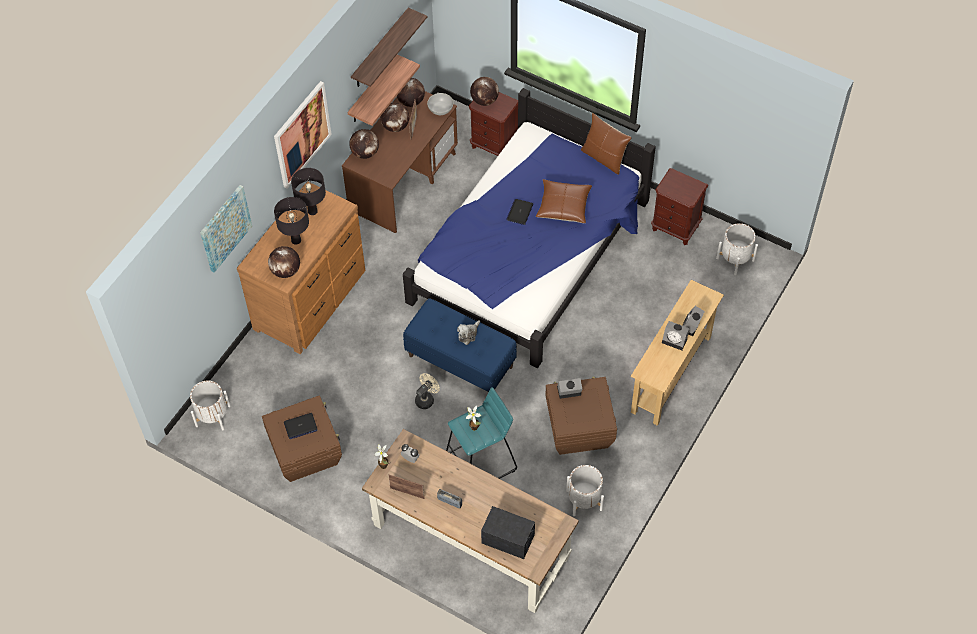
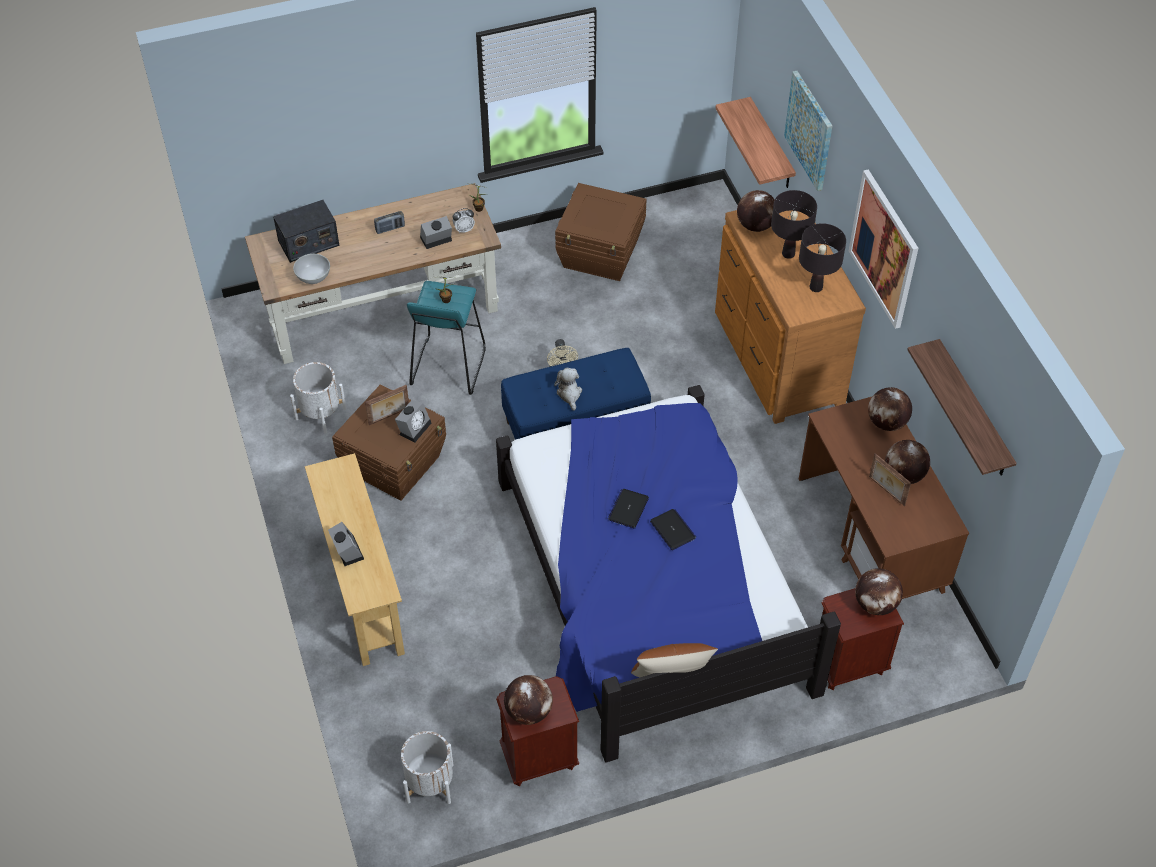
camera: 130 degrees right, 5 degrees down
(213, 416) = (710, 216): white planter -> none
(300, 426) = (604, 215): laptop -> laptop (628, 509)
(372, 90) = (947, 427): shelf -> shelf (771, 145)
(407, 492) = (433, 208): picture frame -> picture frame (389, 416)
(410, 101) = (933, 515): globe -> globe (528, 711)
(440, 110) = (891, 535): white bowl -> white bowl (313, 278)
(563, 206) = (640, 580): brown pillow -> none
(675, 340) = (347, 523): alarm clock -> alarm clock (435, 240)

